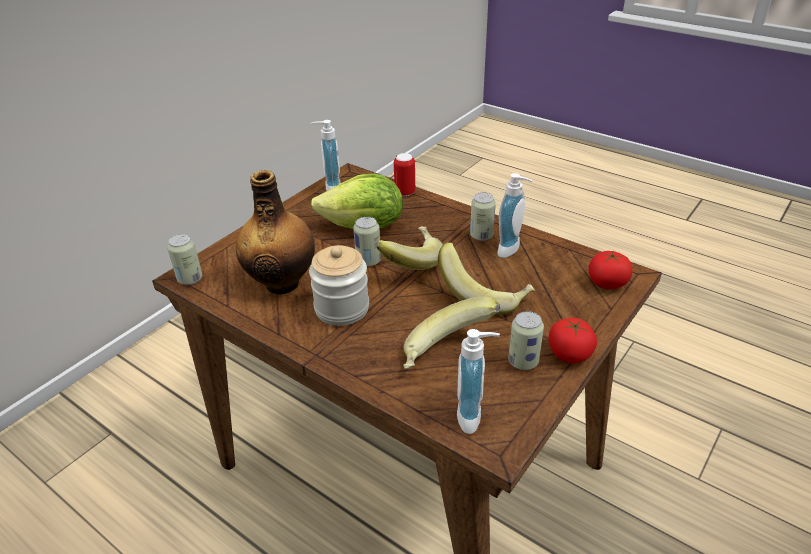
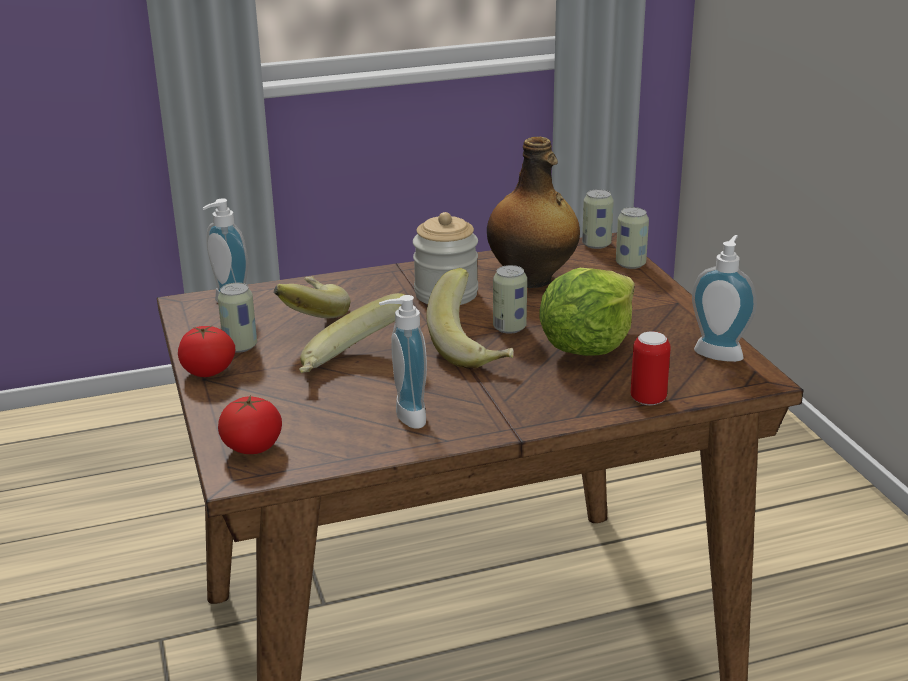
camera: 125 degrees right, 10 degrees down
(481, 235) = (465, 410): can -> can (630, 264)

